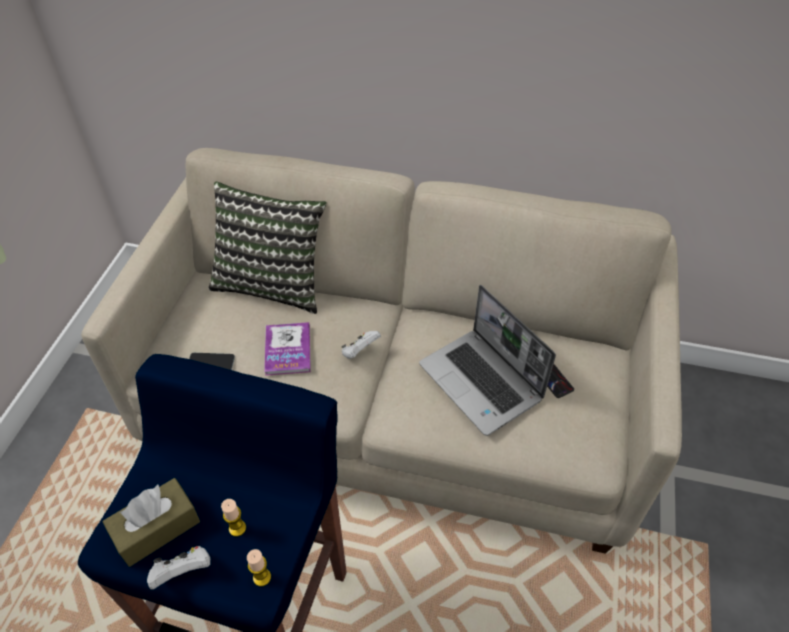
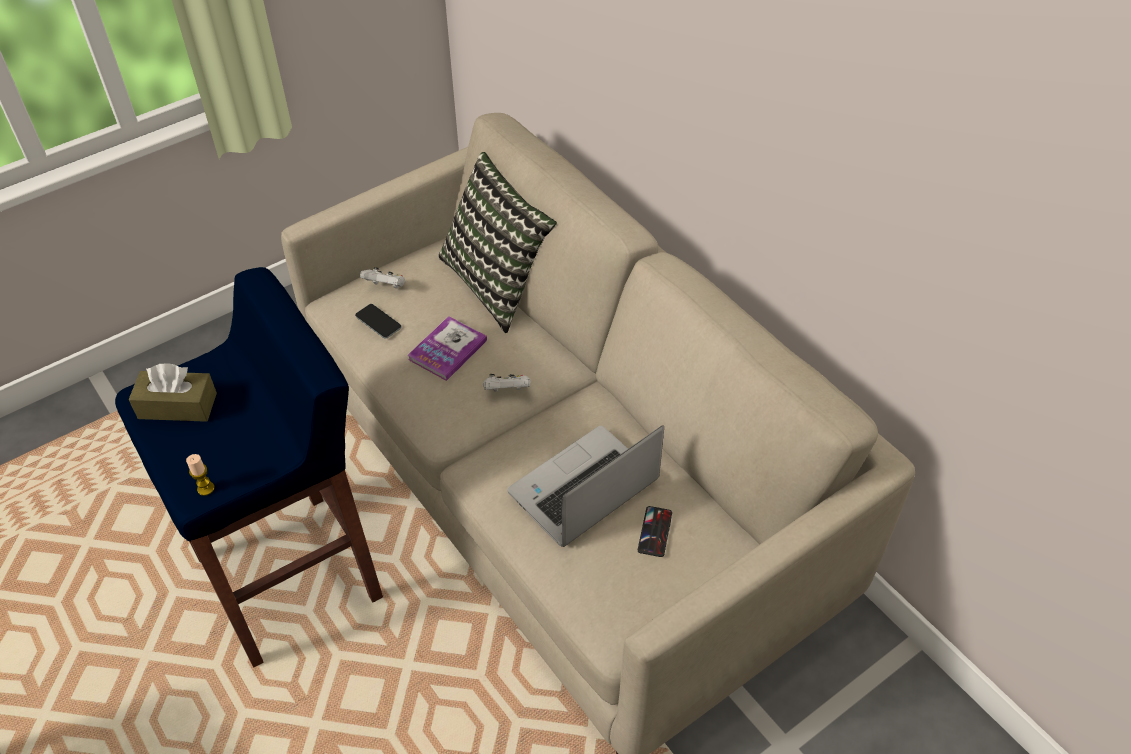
camera: 40 degrees right, 0 degrees up
(183, 572) = (163, 447): white game controller -> white game controller (386, 287)
(237, 528) = (225, 443): candle -> none
(482, 382) = (583, 490): laptop -> laptop turned 45 degrees clockwise

